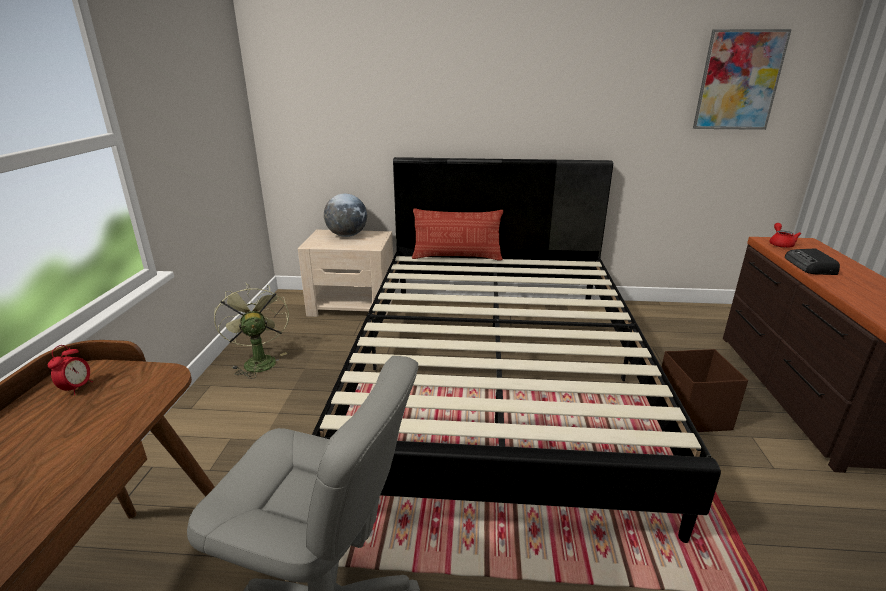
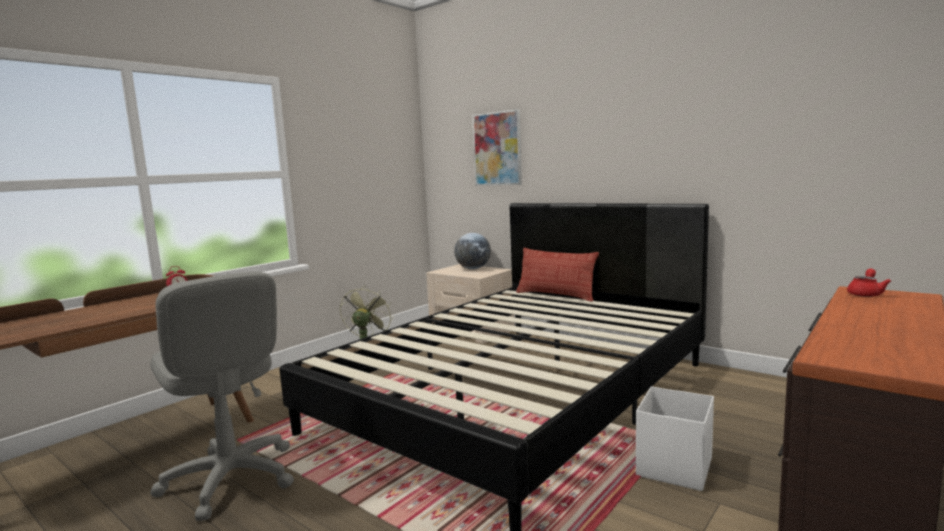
camera: 35 degrees right, 15 degrees down
(692, 414) = (673, 467): brown storage box -> white storage box
(739, 80) = (855, 110): picture -> picture (497, 149)
(810, 266) = (850, 311): radio -> none

